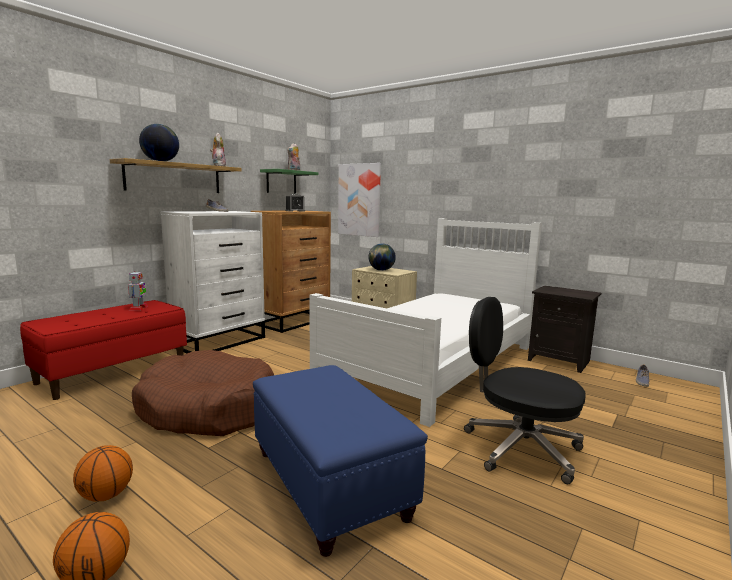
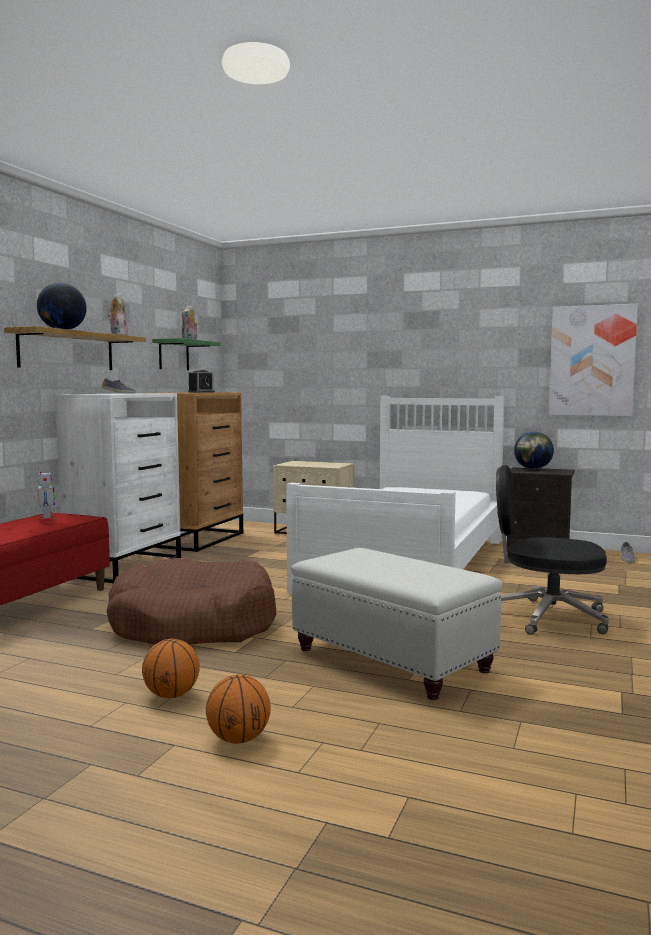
camera: 15 degrees left, 5 degrees down
(329, 484) = (392, 660): blue ottoman -> white ottoman
(359, 200) = (267, 377): picture -> picture (592, 361)
(381, 270) = (311, 464): globe -> globe (533, 469)

